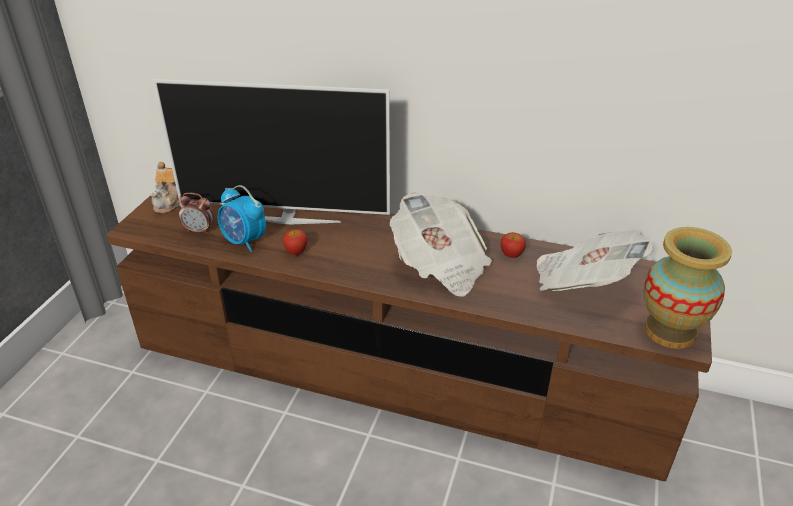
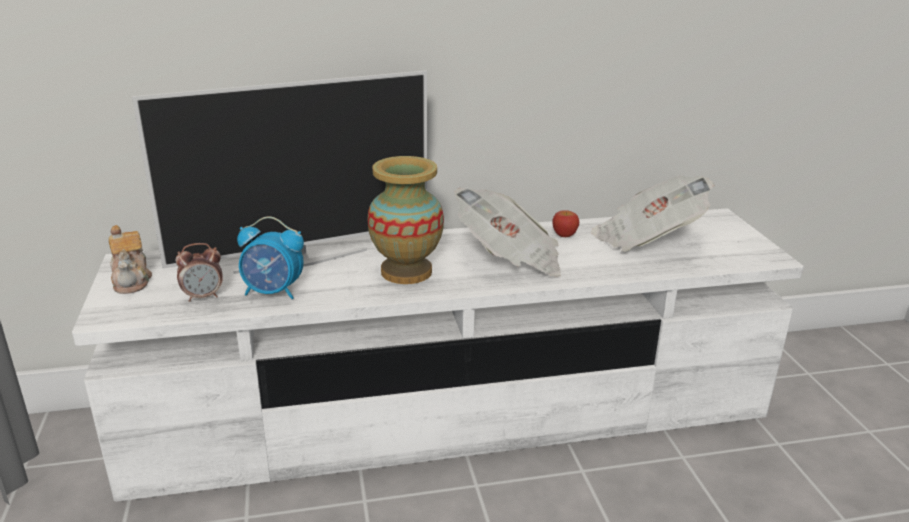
camera: 30 degrees left, 10 degrees down
(296, 251) = (346, 285): apple -> none
(396, 369) = (452, 414): brown tv stand -> white tv stand
(669, 331) = (750, 254): vase -> vase (406, 272)

